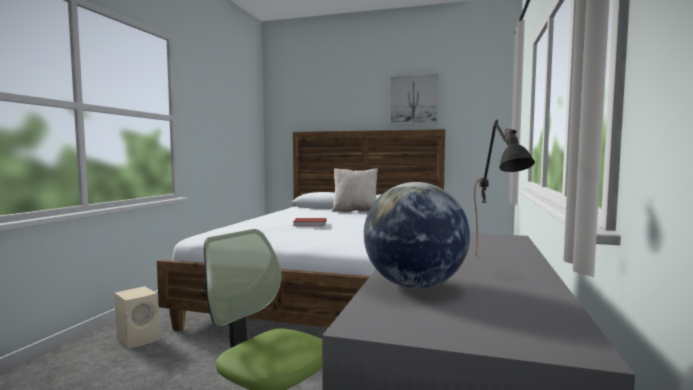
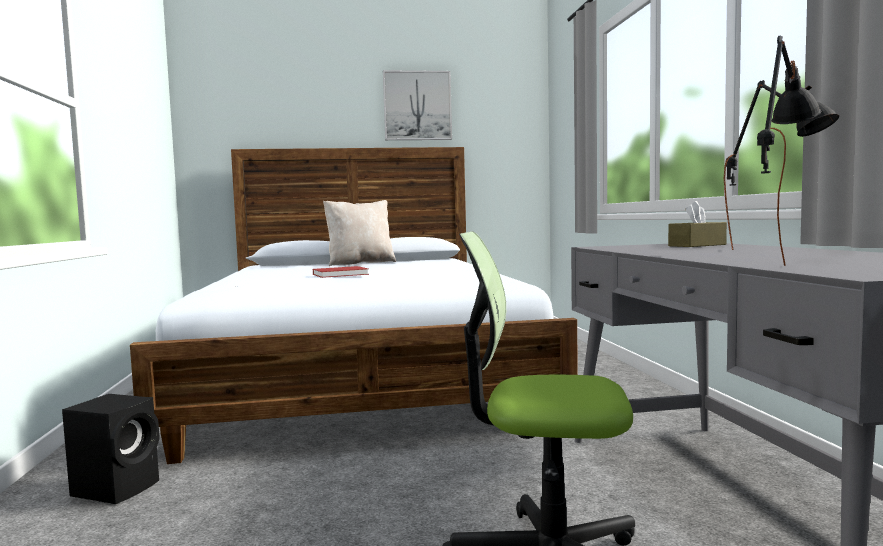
camera: 25 degrees left, 0 degrees up
(139, 339) = (118, 488): beige speaker -> black speaker
(414, 286) = (778, 261): globe -> black table lamp
(489, 242) = (697, 245): none -> brown tissue box

